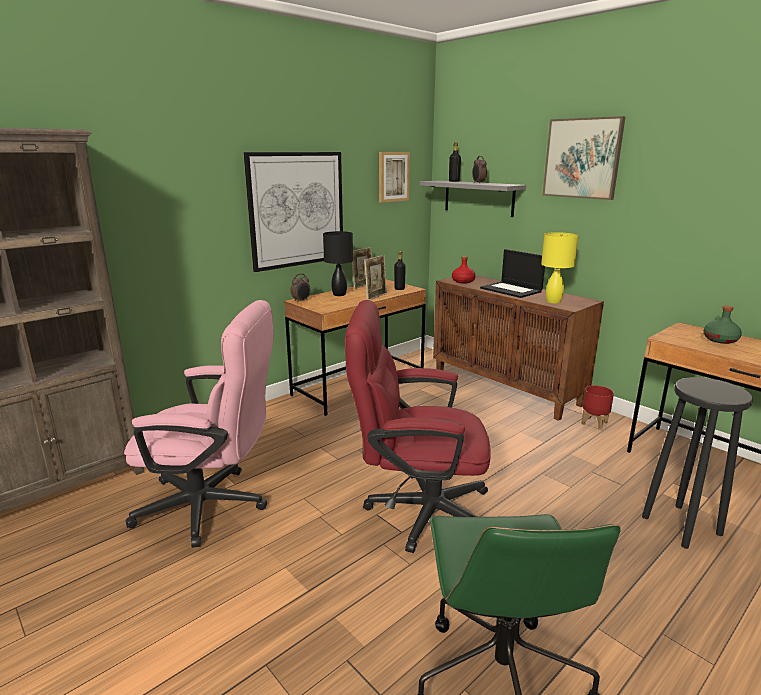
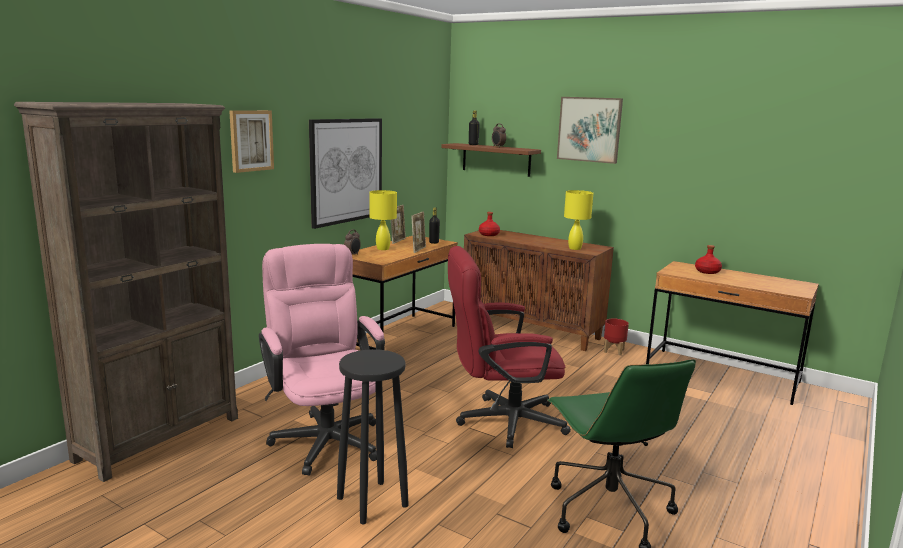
camera: 15 degrees left, 5 degrees down
(213, 506) = (324, 436): pink office chair -> pink office chair turned 105 degrees counterclockwise
(340, 294) = (383, 248): black table lamp -> yellow table lamp
(393, 176) = (419, 140): picture -> picture (251, 140)
(478, 198) = (496, 159): grey shelf -> brown shelf
(511, 290) = (535, 240): laptop -> none
(680, 525) = (697, 411): black stool -> black stool (372, 501)
(720, 340) = (707, 271): green bottle -> red bottle

